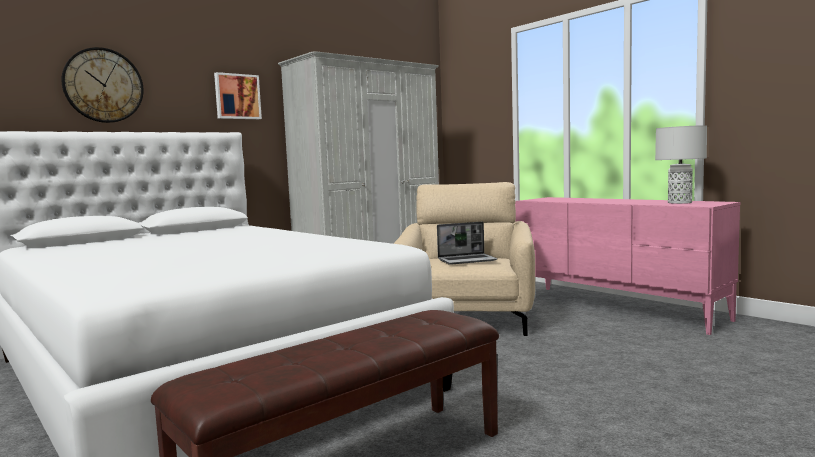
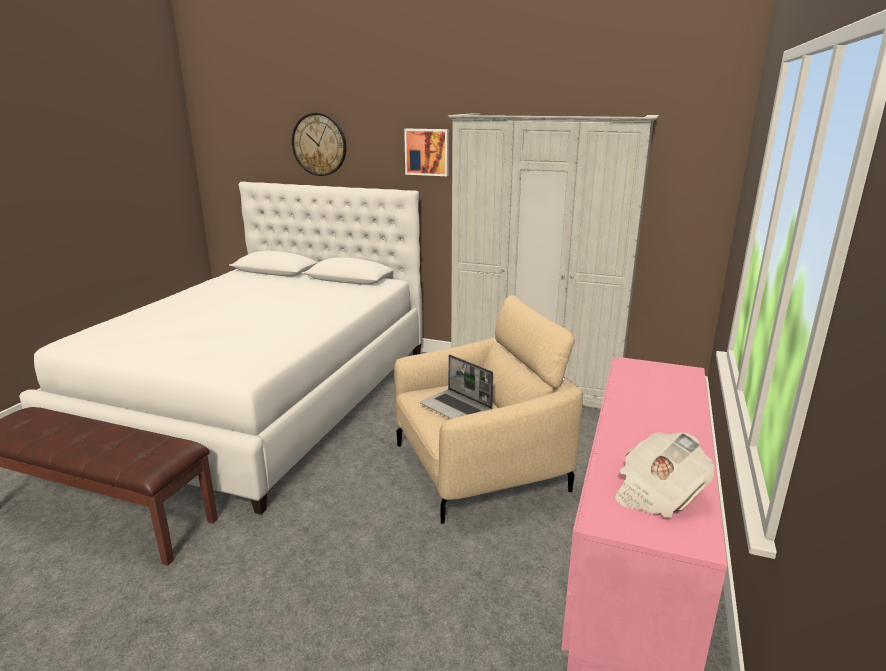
camera: 60 degrees right, 15 degrees up
(680, 202) = (657, 493): white table lamp -> newspaper

